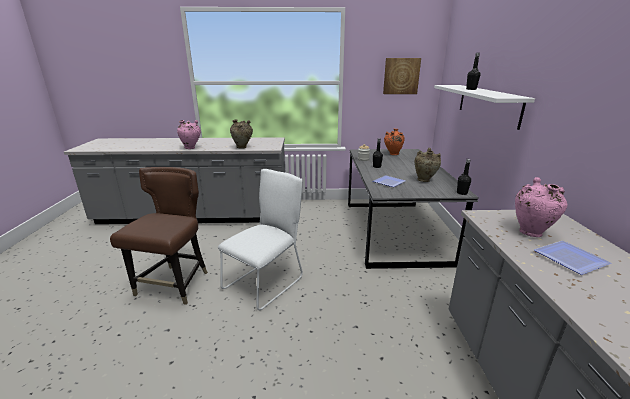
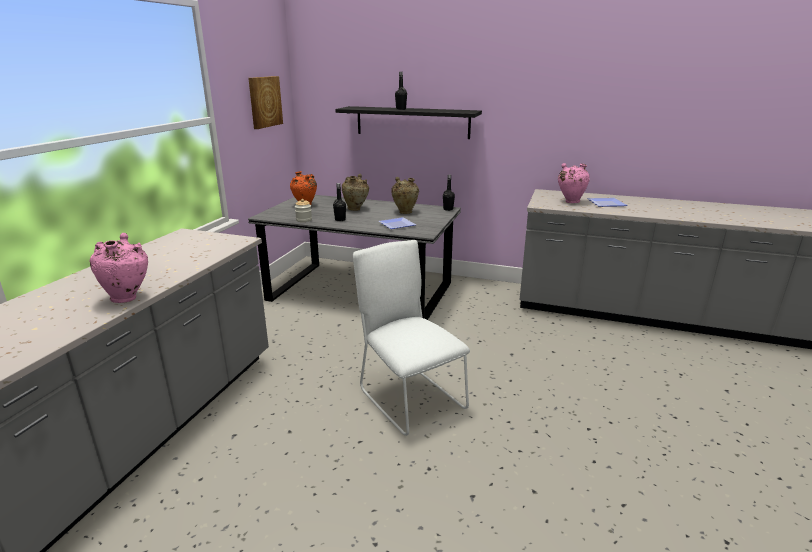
camera: 70 degrees left, 0 degrees up
(174, 284) = (362, 491): brown chair -> none
(242, 147) = (203, 258): beige vase -> beige vase (356, 209)
(487, 104) = (412, 122): white shelf -> black shelf

